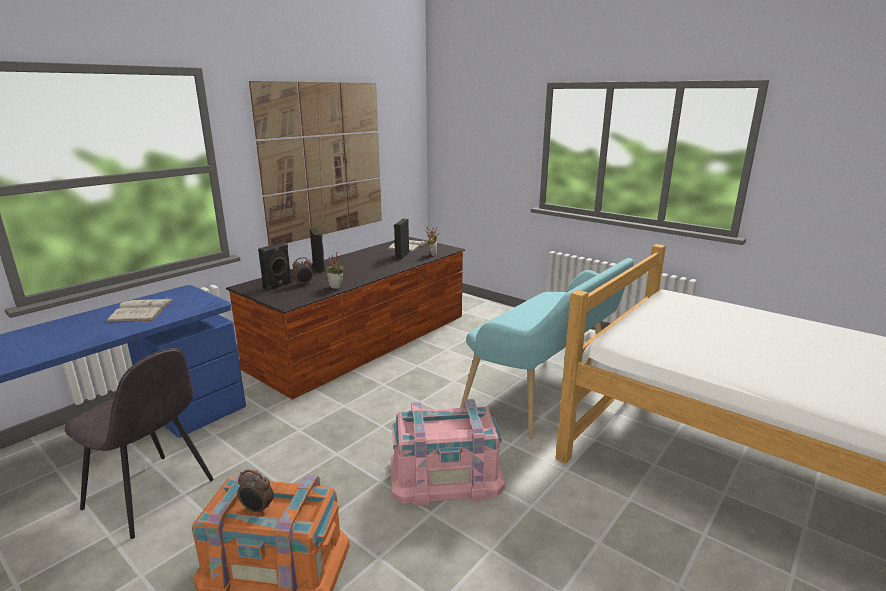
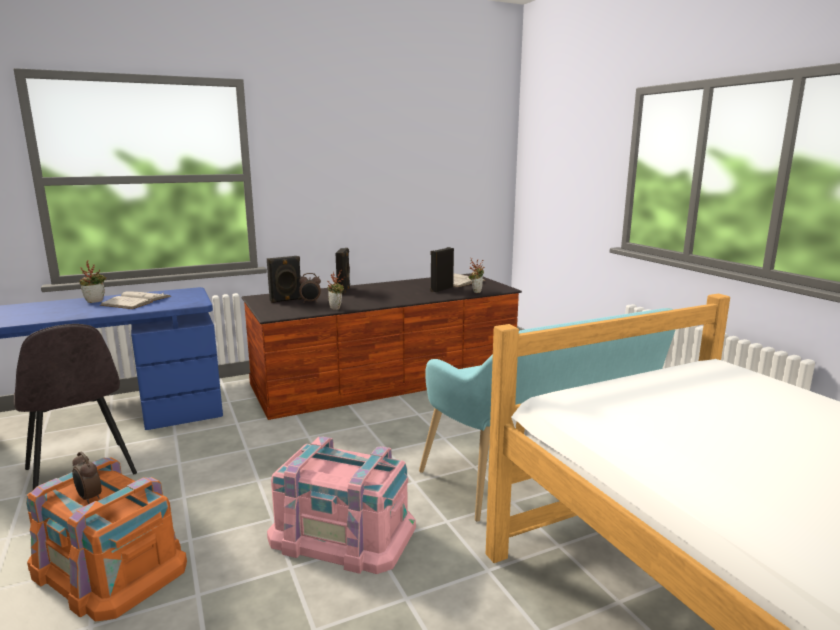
camera: 25 degrees right, 5 degrees down
(92, 318) = (96, 301): none -> potted plant
(323, 160) = (375, 179): picture -> none

